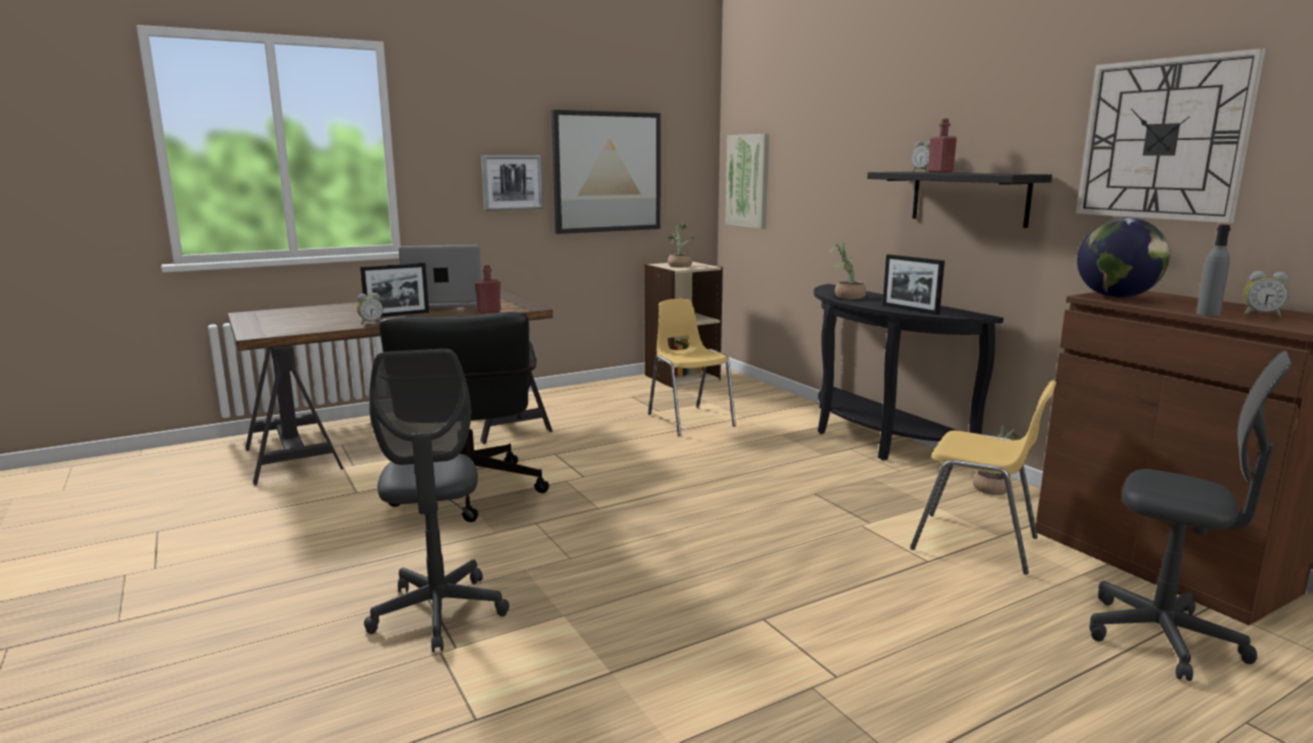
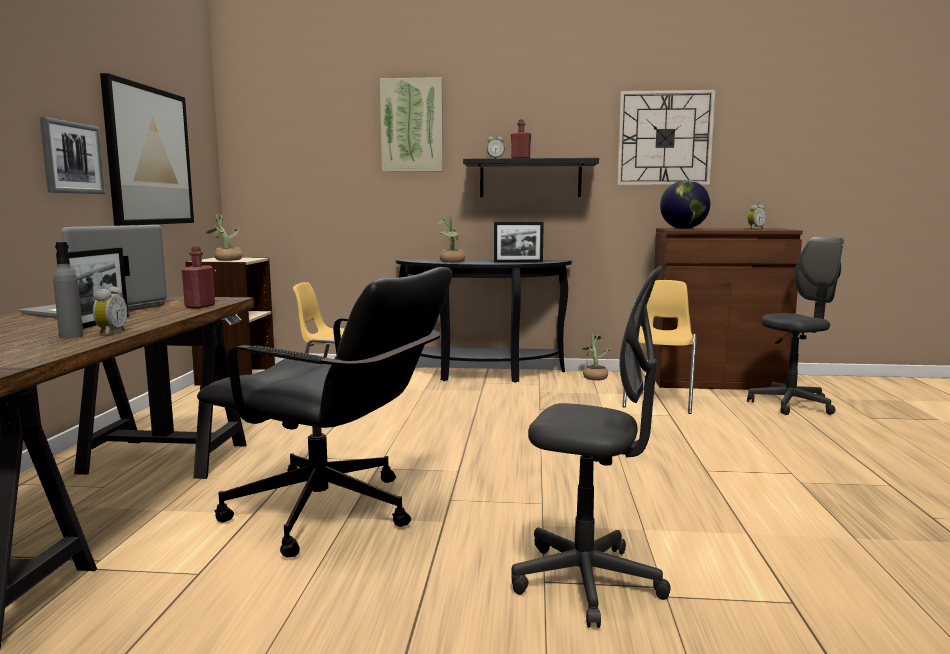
camera: 55 degrees left, 5 degrees down
(748, 181) = (270, 174): picture -> picture (412, 125)
(976, 543) = (660, 400): yellow chair -> yellow chair turned 45 degrees counterclockwise
(1208, 314) = (745, 229): grey bottle -> grey bottle (71, 336)

